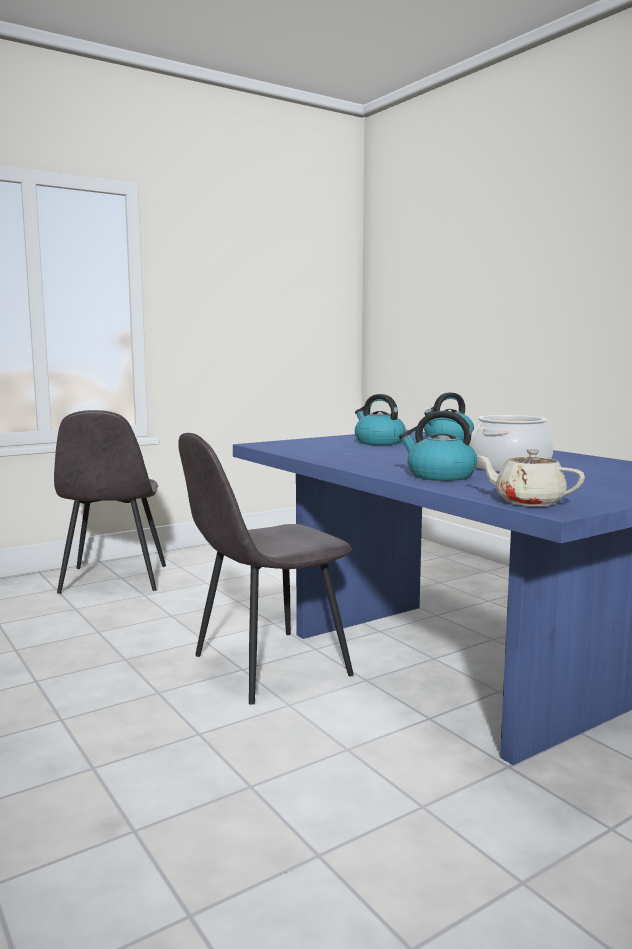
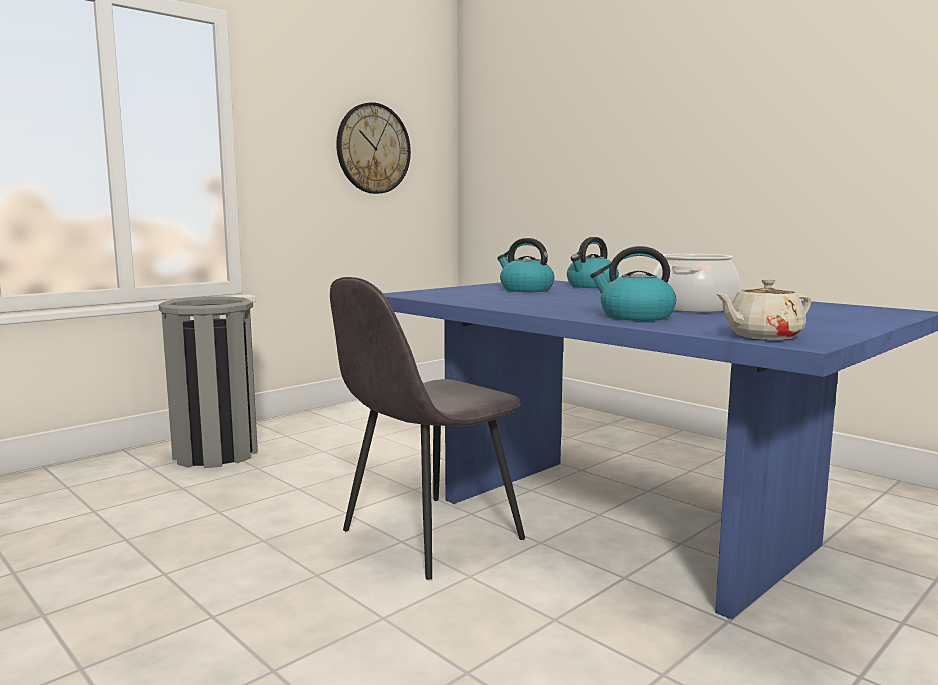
camera: 10 degrees left, 0 degrees up
(113, 580) = (215, 454): grey chair -> grey trash can
(275, 301) = (373, 148): none -> wall clock
(528, 502) = (762, 336): beige teapot -> beige teapot turned 45 degrees counterclockwise

